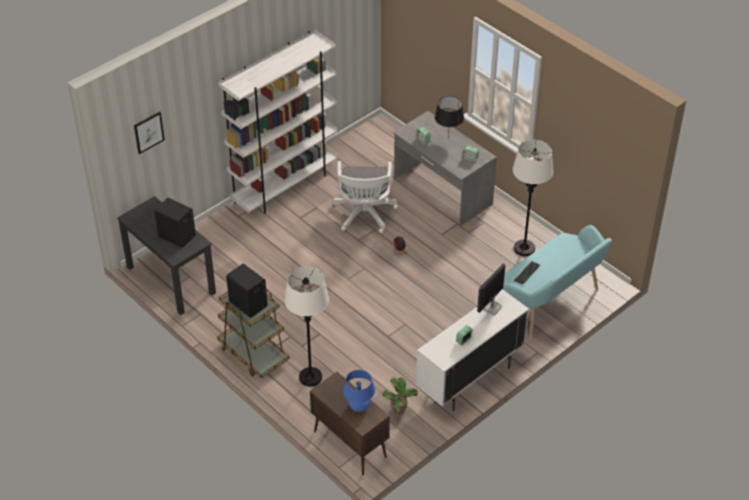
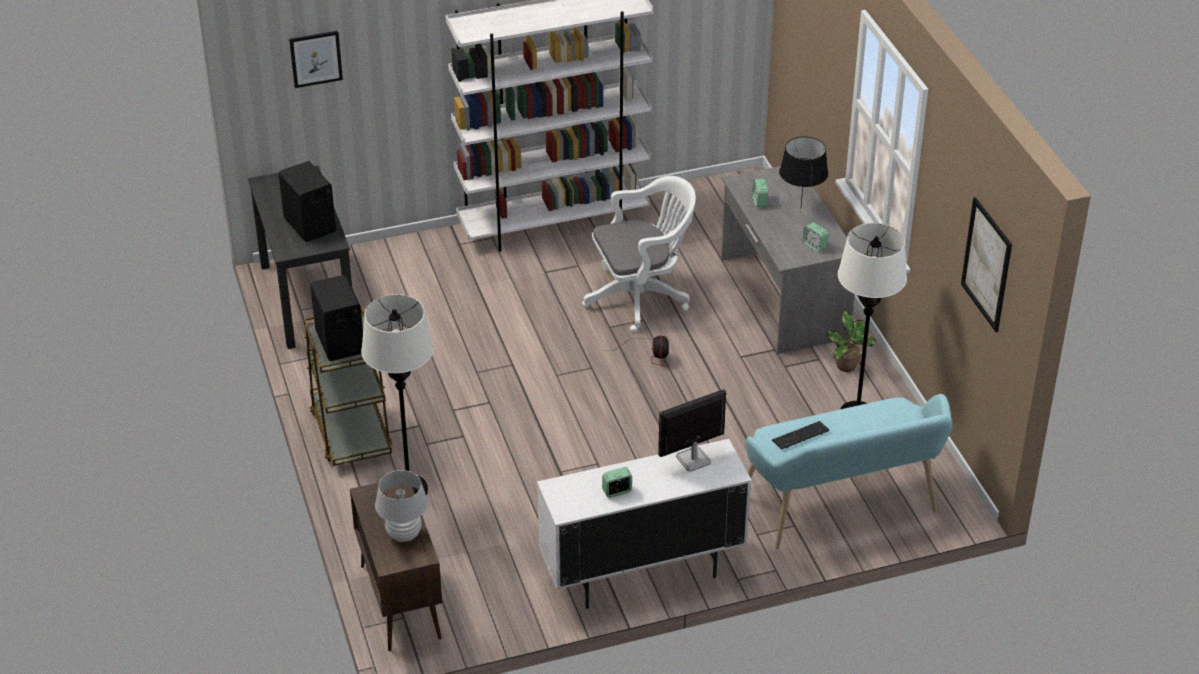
camera: 25 degrees right, 5 degrees down
(359, 406) = (404, 534): blue table lamp -> white table lamp
(364, 215) = (641, 297): white office chair -> white office chair turned 135 degrees counterclockwise
(399, 409) = (506, 579): potted plant -> potted plant (847, 367)
(608, 148) = (986, 264): none -> picture

